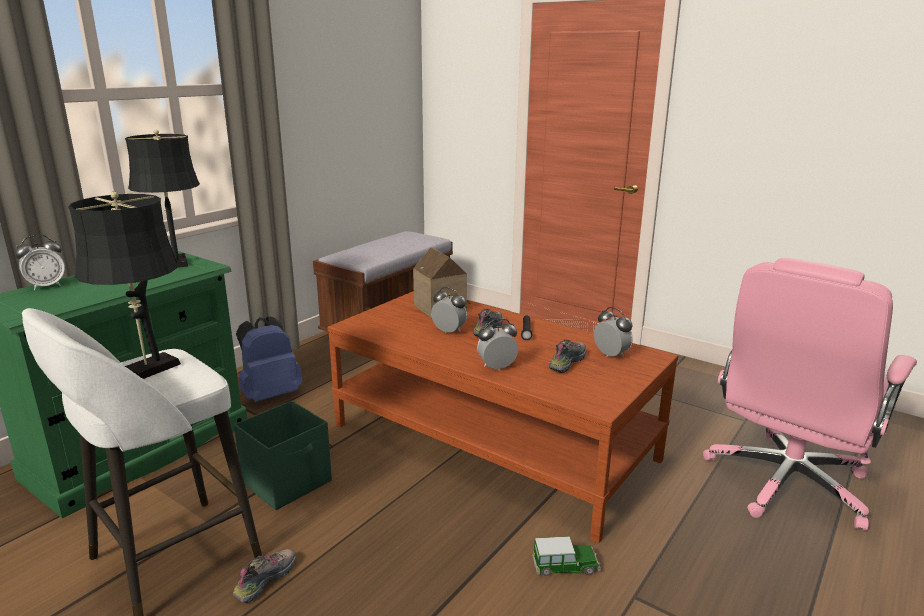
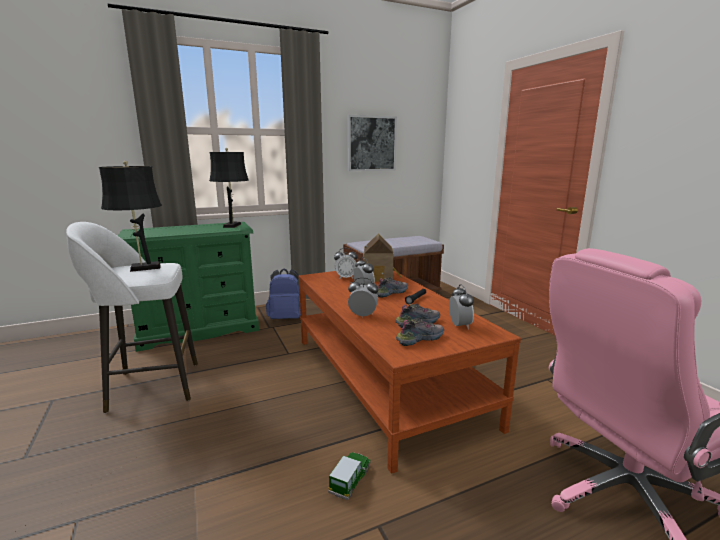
camera: 30 degrees right, 5 degrees down
(46, 286) = (162, 228): alarm clock -> alarm clock (345, 277)
(266, 579) = (178, 413): shoe -> shoe (420, 339)
(288, 482) = (245, 366): green storage box -> none
(335, 99) = (371, 143): none -> picture
(565, 566) = (350, 479): toy car -> toy car turned 90 degrees counterclockwise

